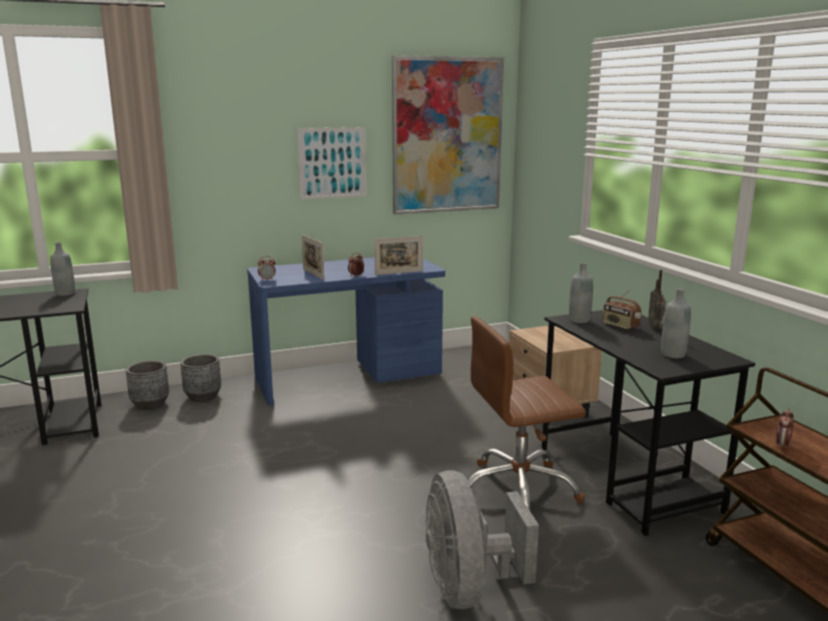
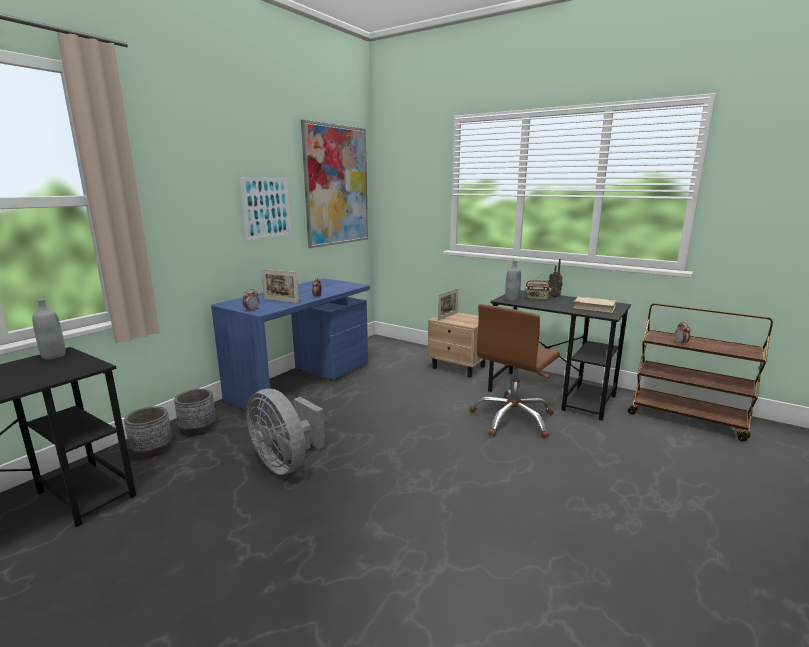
camera: 35 degrees left, 0 degrees up
(399, 273) = (343, 290): picture frame -> picture frame (447, 316)
(468, 588) = (574, 485): grey fan -> grey fan (286, 463)
(673, 354) = (594, 307): grey bottle -> beige book

